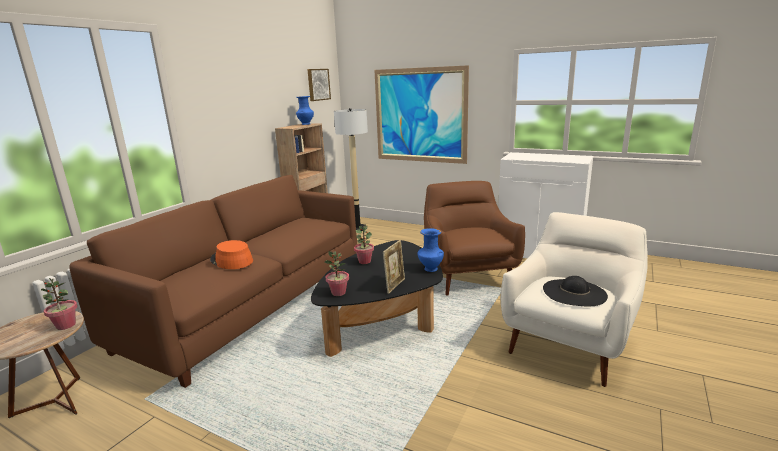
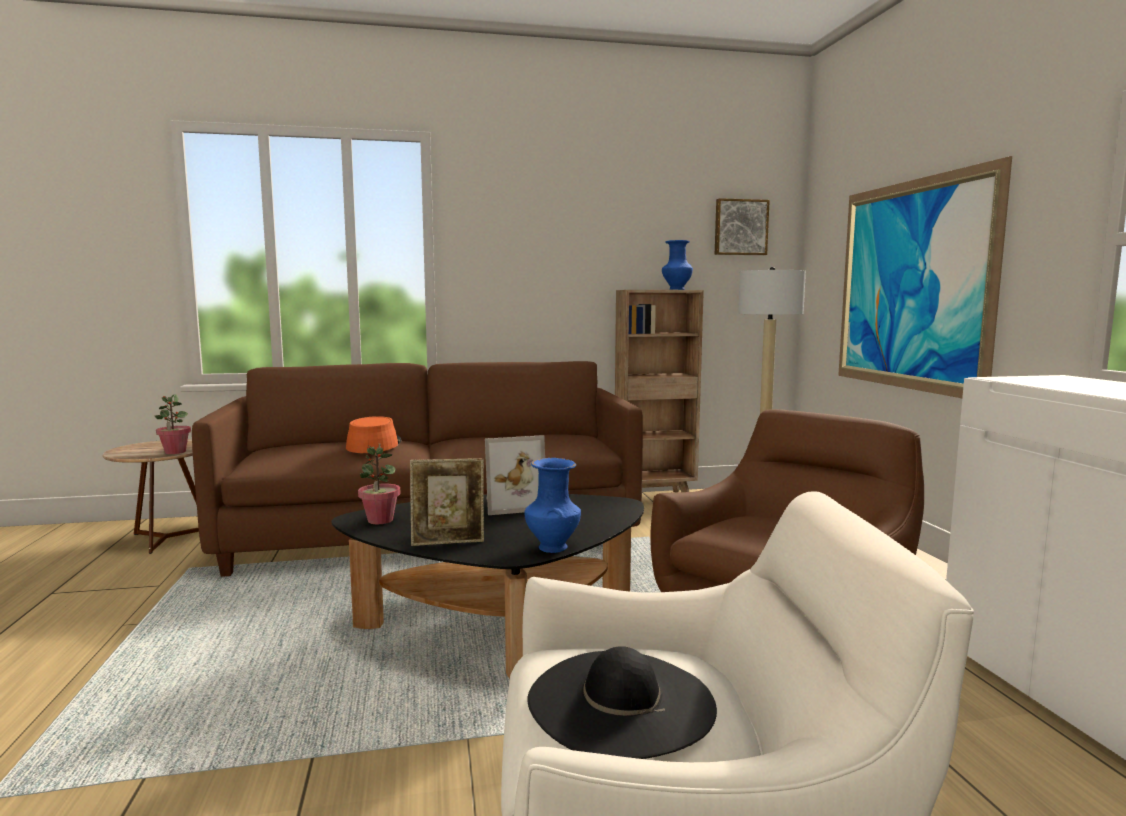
camera: 50 degrees right, 10 degrees down
(364, 261) = (512, 504): potted plant -> picture frame

